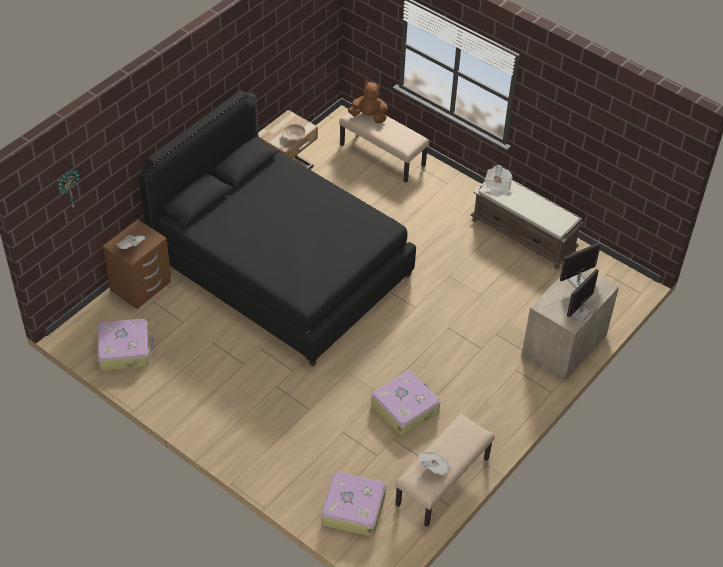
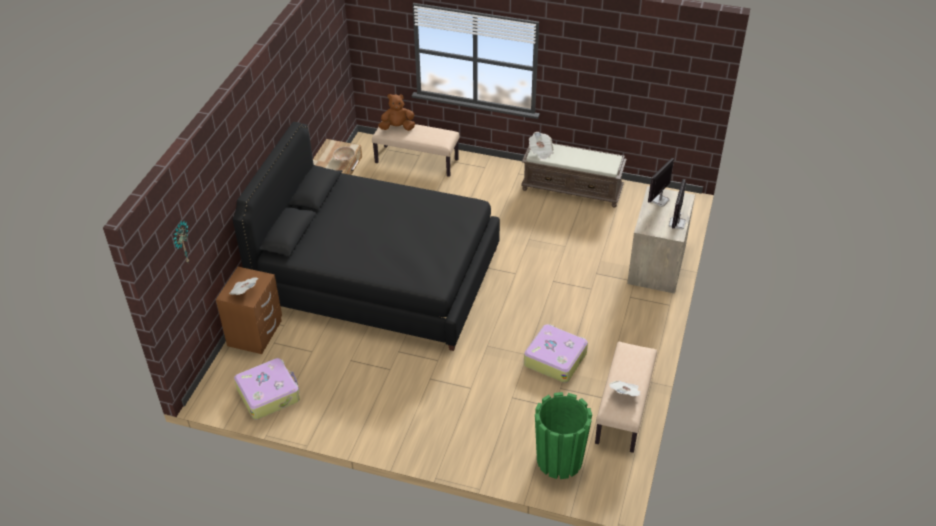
camera: 20 degrees left, 5 degrees down
(353, 508) = (559, 460): suitcase -> green planter

